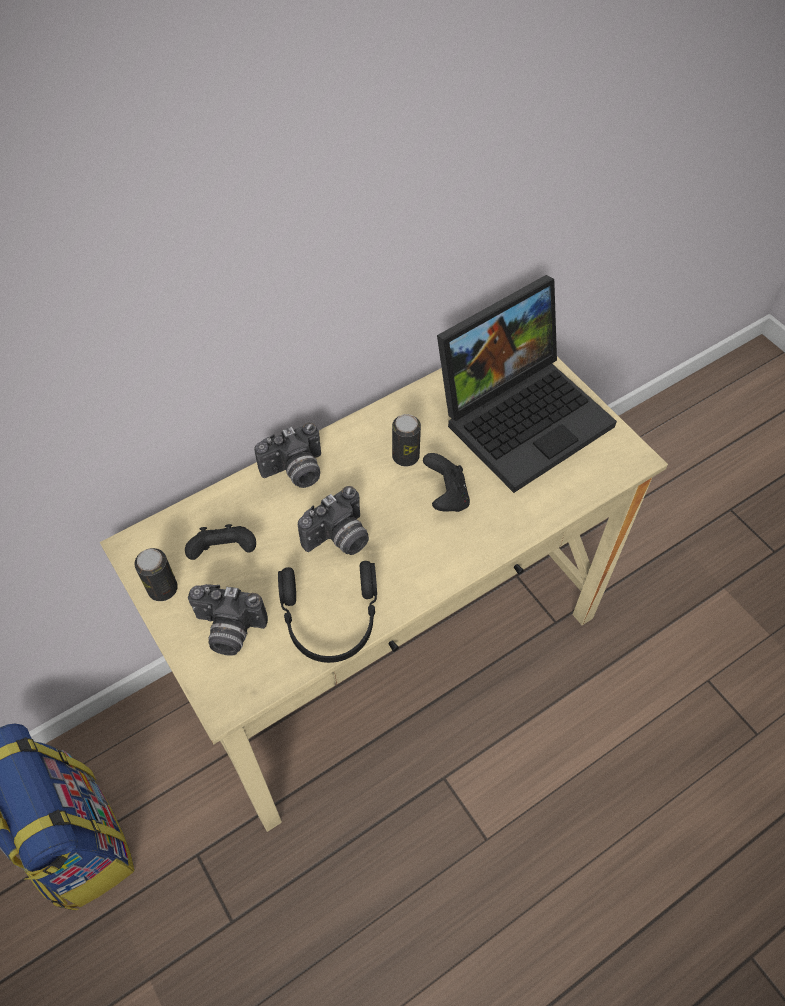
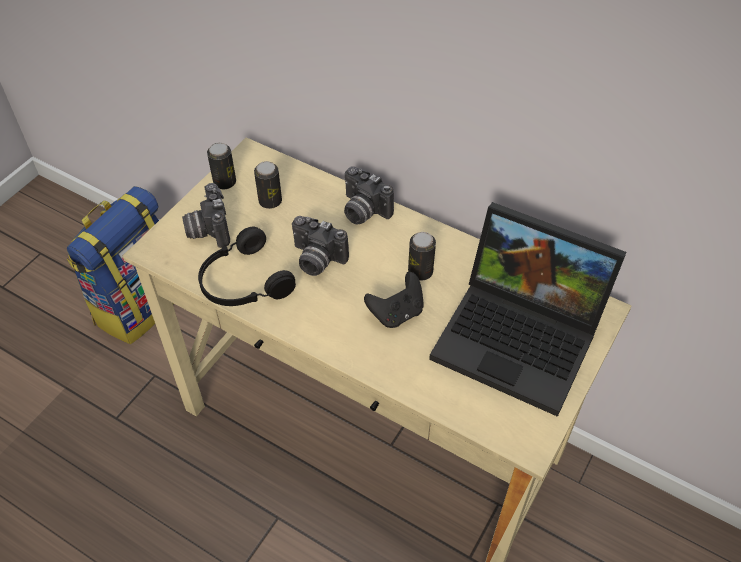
camera: 65 degrees right, 5 degrees down
(225, 552) = (270, 201): black game controller -> can

